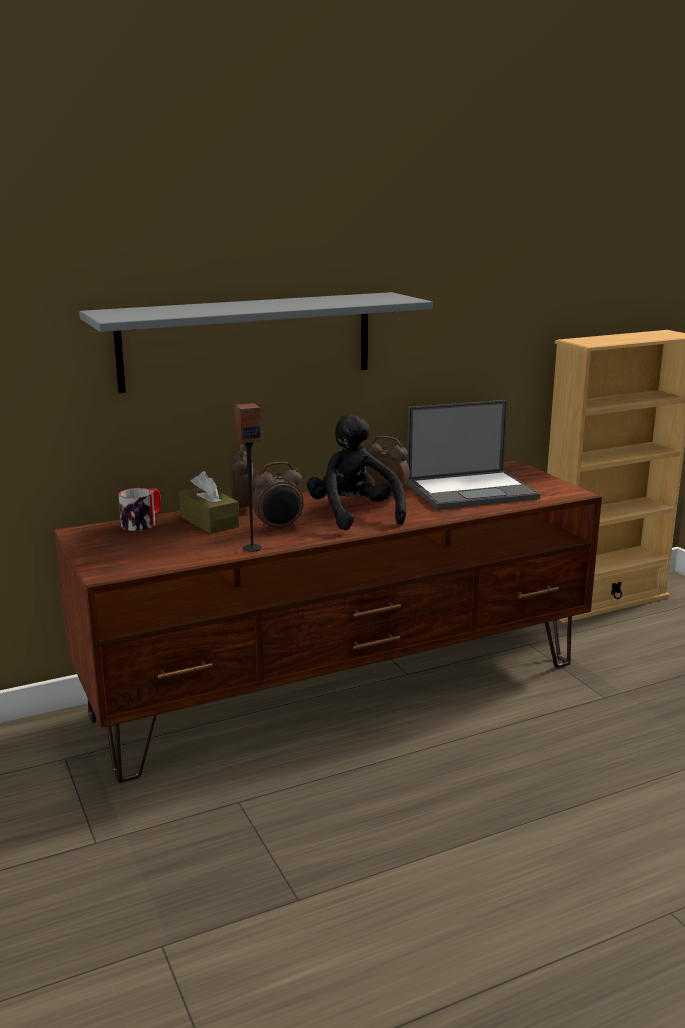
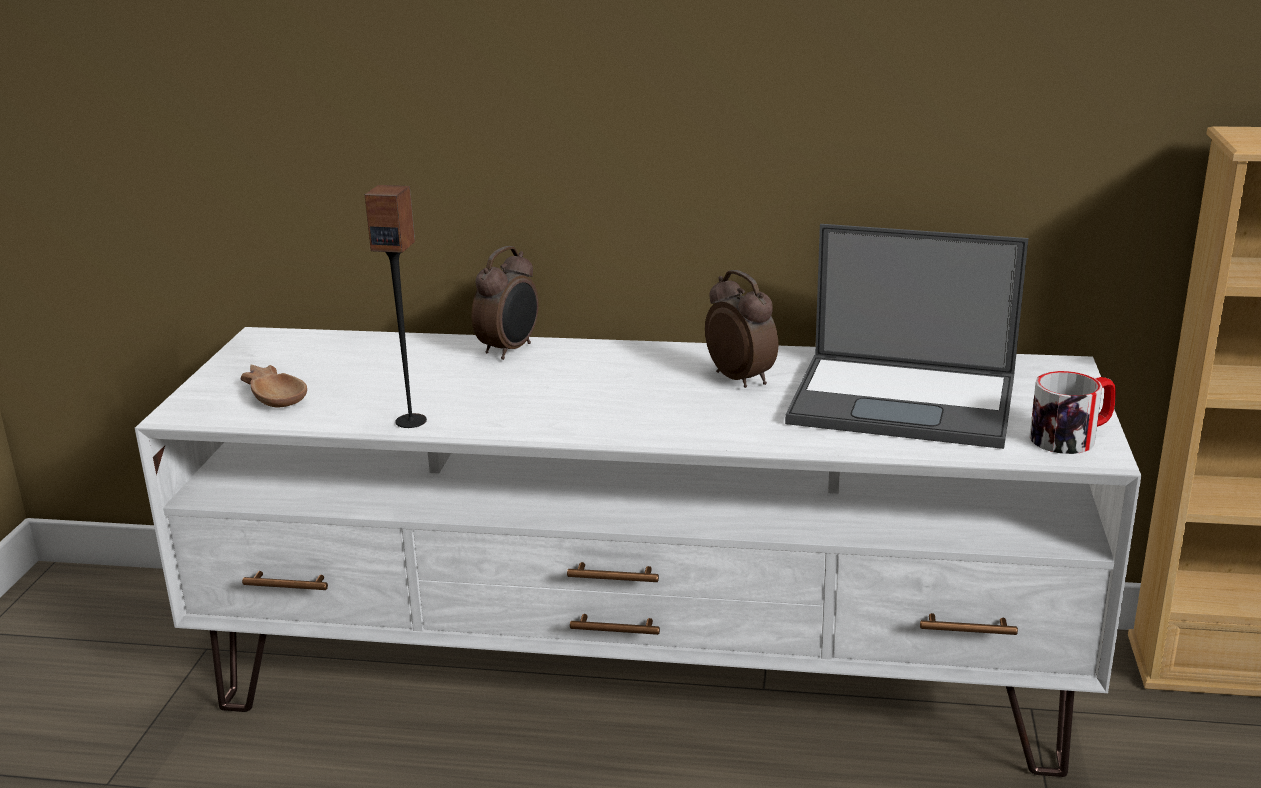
camera: 35 degrees right, 5 degrees up
(143, 522) = (352, 342): mug -> mug (1072, 437)
(146, 554) = (275, 394): none -> brown bowl
(209, 522) = (430, 361): brown tissue box -> none
(247, 341) = (543, 74): grey shelf -> none
(279, 528) = (498, 397): alarm clock -> none
(343, 688) = (642, 676): brown tv stand -> white tv stand
(354, 515) = (639, 401): black plush toy -> none

